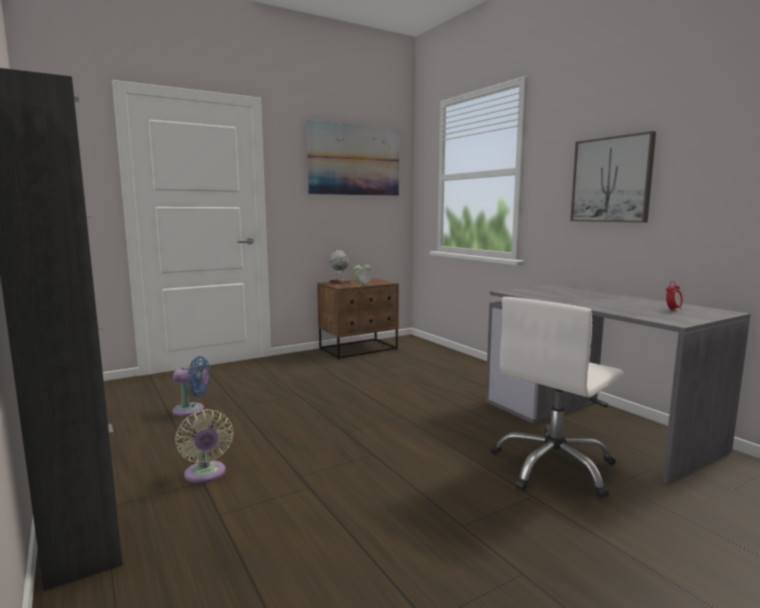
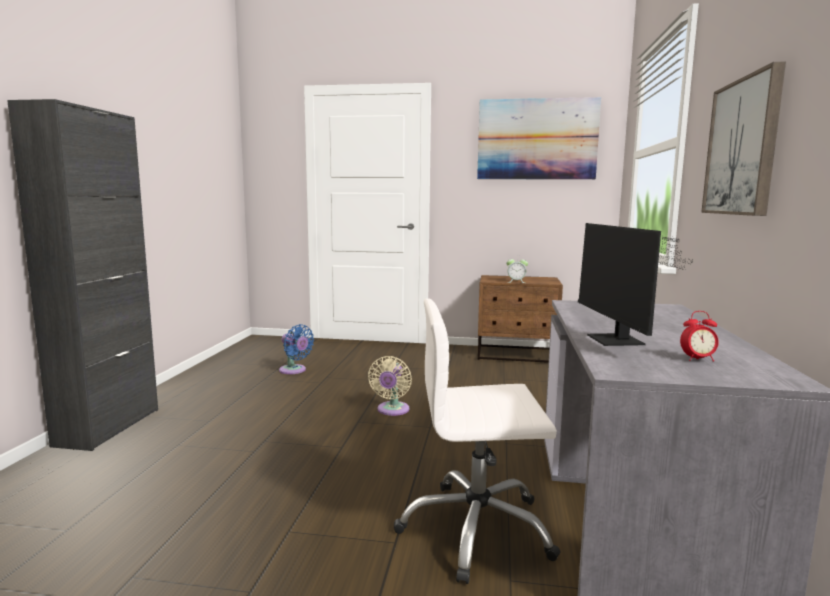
camera: 40 degrees right, 0 degrees up
(205, 475) = (219, 417): beige fan -> beige fan (392, 410)
(339, 283) = (501, 277): globe -> none
(617, 308) = (616, 342): none -> monitor

